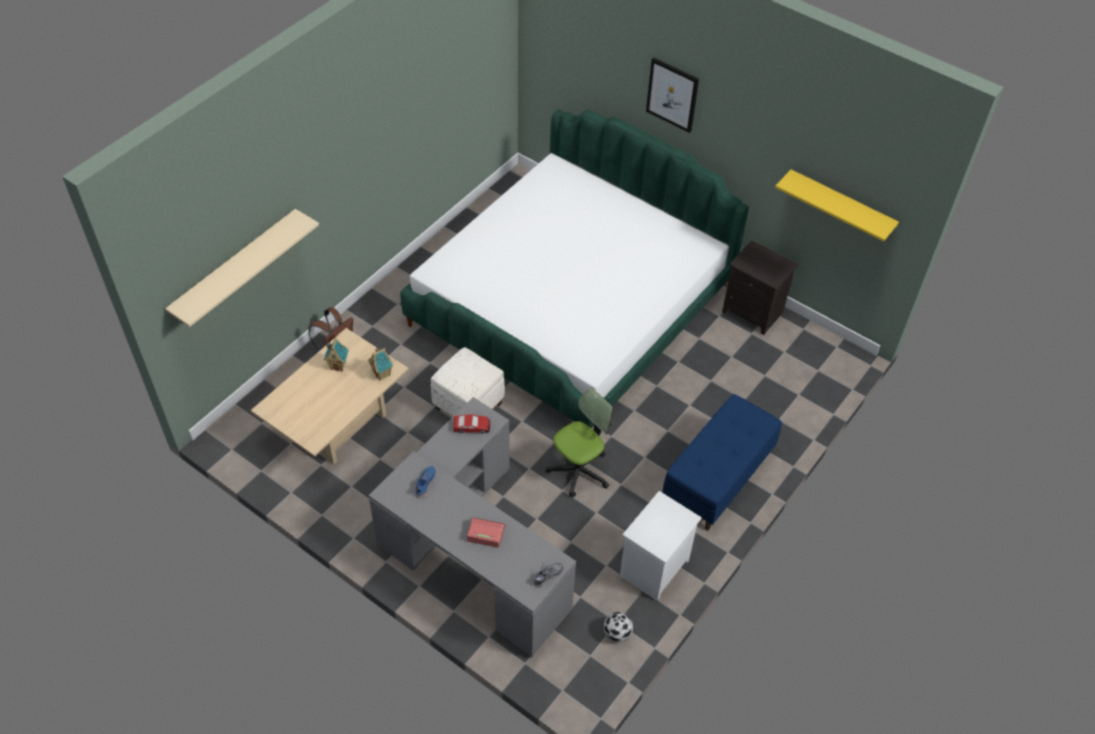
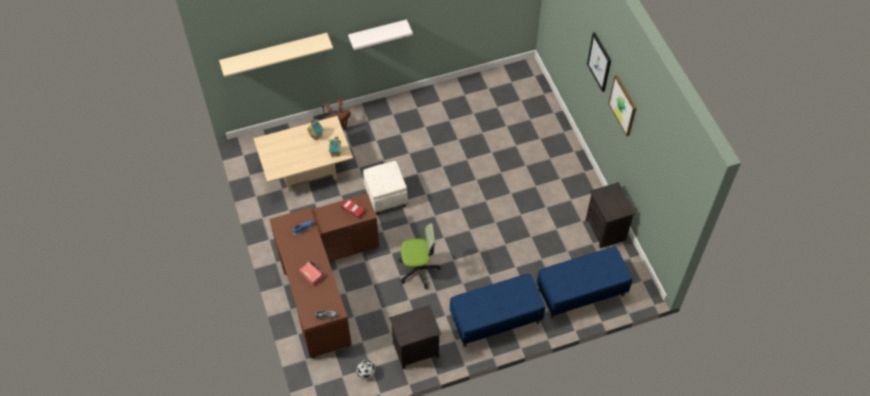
camera: 35 degrees right, 5 degrees up
(354, 188) = (378, 33): none -> white shelf
(470, 553) = (323, 283): grey desk -> brown desk
(571, 305) = (493, 167): bed -> none
(654, 569) = (415, 351): white nightstand -> black nightstand
(738, 129) = (623, 105): none -> picture
(785, 395) = (580, 293): none -> blue bench
(840, 205) = (658, 188): yellow shelf -> none

